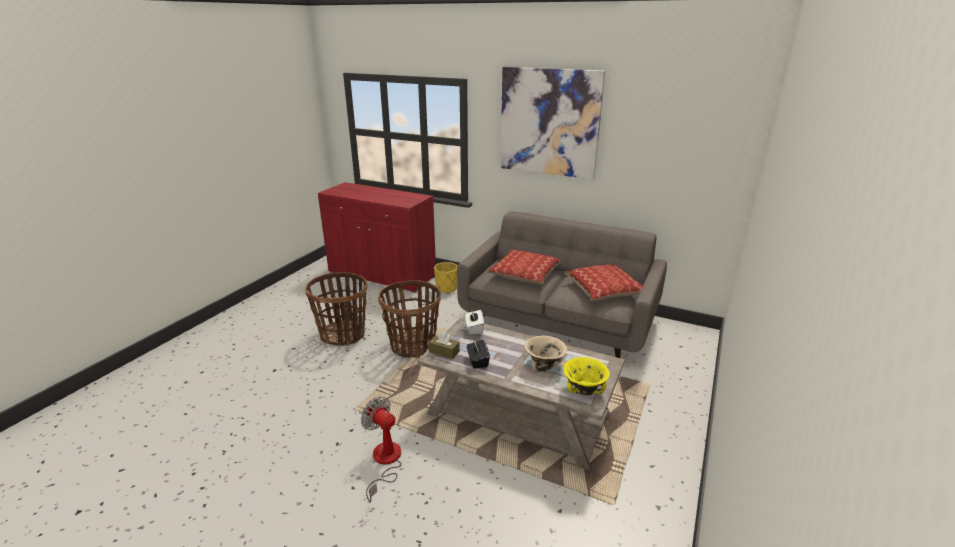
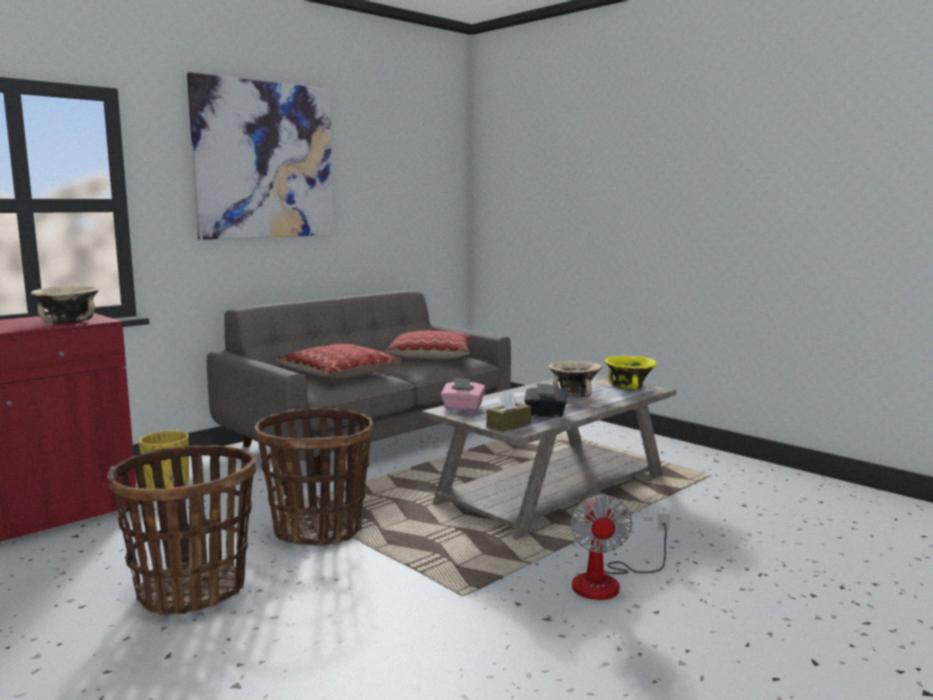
camera: 70 degrees left, 15 degrees down
(384, 462) = (608, 582): fan -> fan turned 60 degrees counterclockwise
(401, 201) = (68, 321): none -> beige bowl
(474, 329) = (462, 407): white tissue box -> pink tissue box

